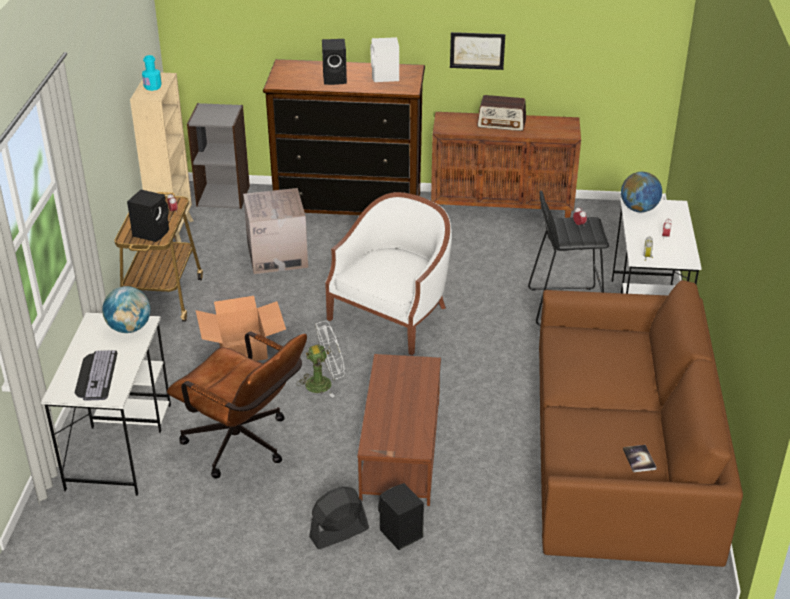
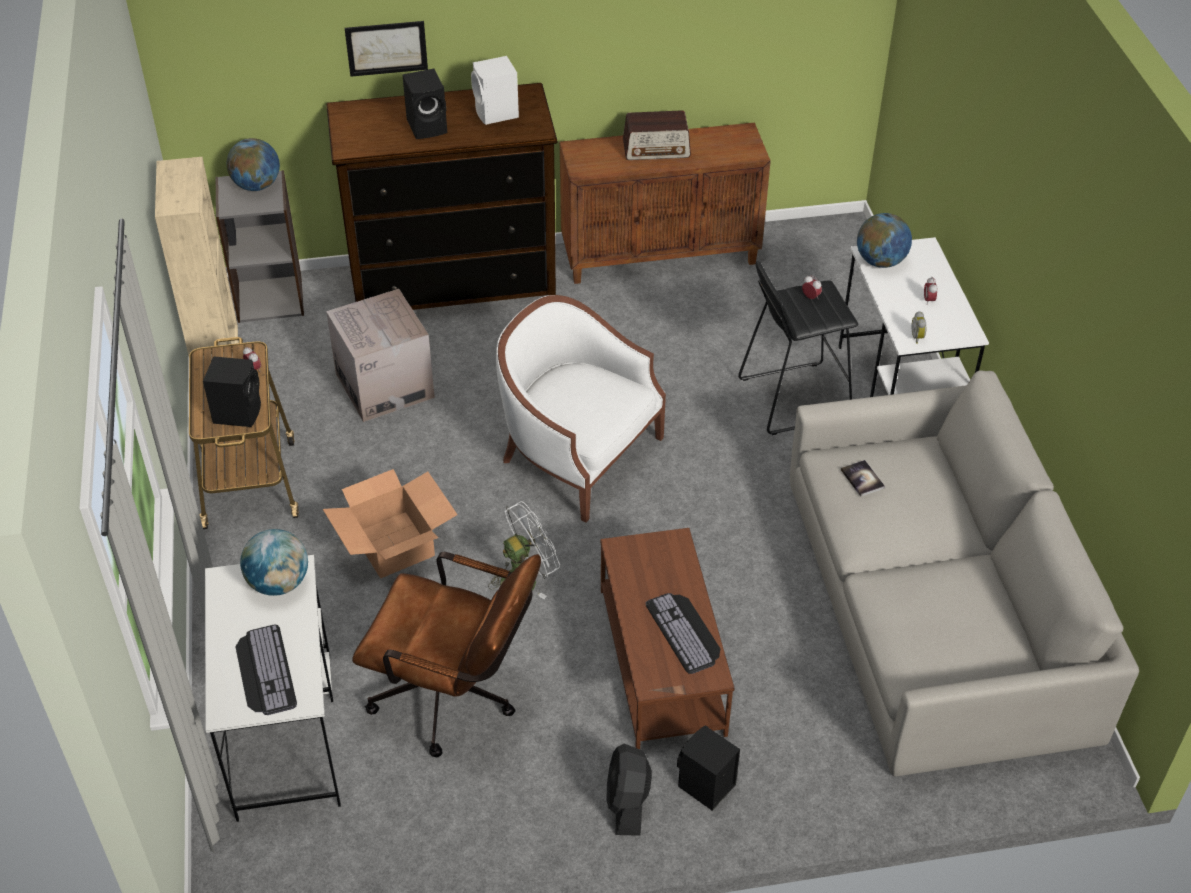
camera: 15 degrees left, 10 degrees up
(152, 87) = (179, 188): turquoise bottle -> none
(221, 110) = (257, 185): none -> globe
(339, 533) = (627, 803): black fan -> black fan turned 45 degrees counterclockwise
(393, 316) = (578, 455): white armchair -> white armchair turned 75 degrees counterclockwise
(411, 419) = (686, 631): none -> keyboard
(477, 50) = (613, 54): picture -> picture (386, 48)
(622, 454) = (937, 609): brown sofa -> grey sofa
(639, 459) = (991, 635): book -> book (862, 479)

